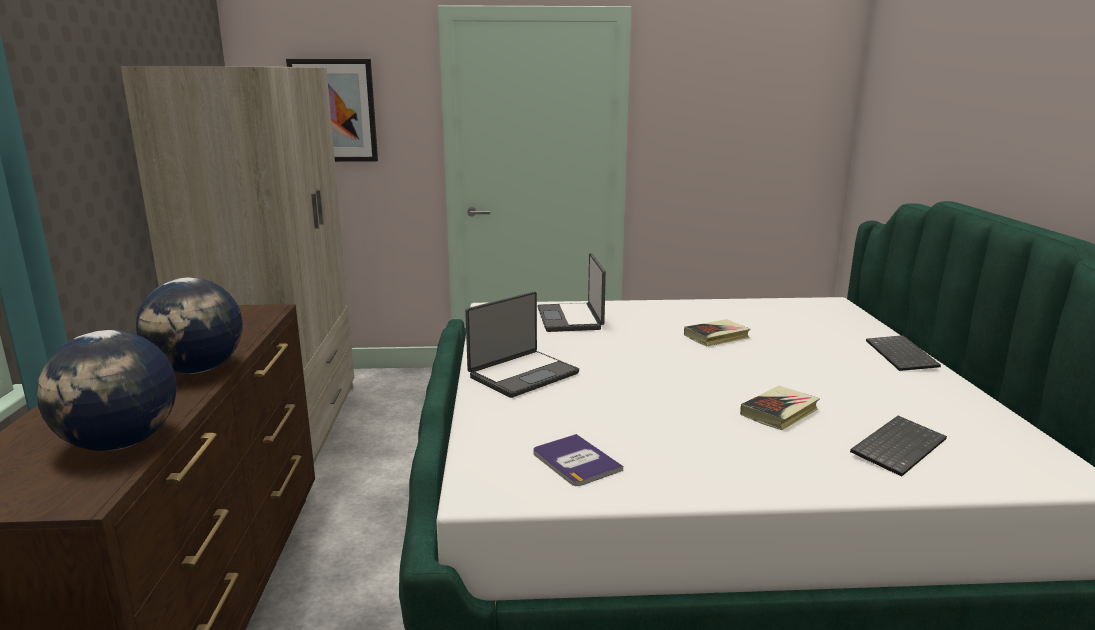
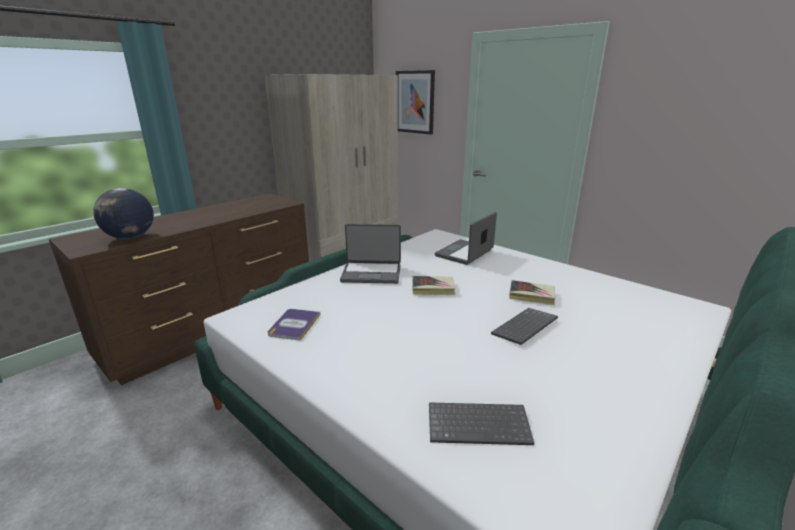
camera: 45 degrees right, 5 degrees up
(198, 370) = (209, 219): globe -> none
(779, 412) = (454, 358): book -> book (433, 288)
(903, 355) = (666, 372): keyboard -> keyboard (525, 328)

